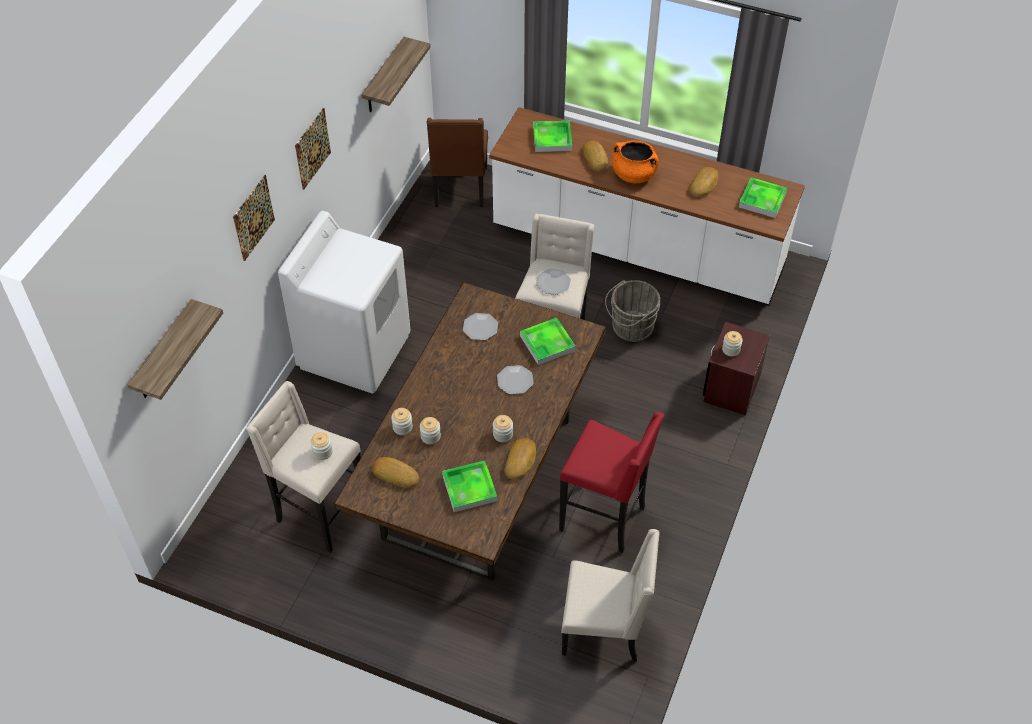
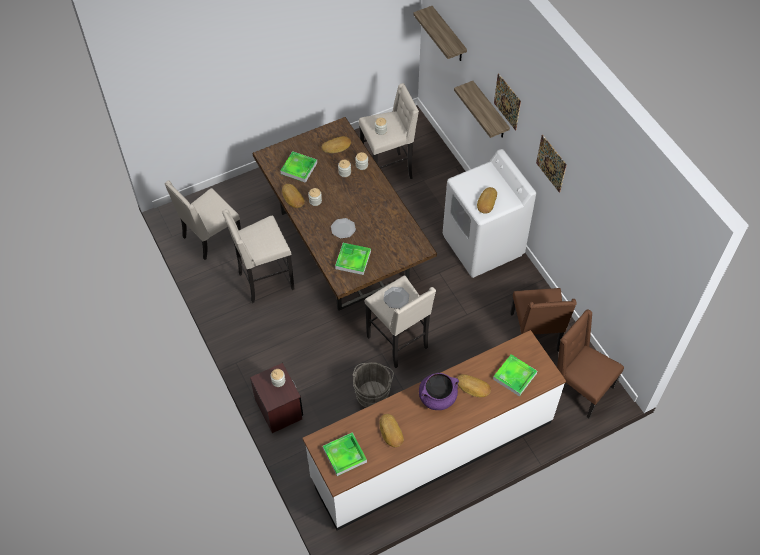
camera: 130 degrees right, 5 degrees up
(365, 256) = (486, 202): none -> bread
(384, 77) = (614, 261): shelf -> shelf (490, 111)
(429, 248) = (536, 333): none -> brown chair
(480, 327) = (394, 238): plate -> none
(605, 518) = (264, 281): red stool -> beige stool
(633, 175) = (437, 397): orange cooking pot -> purple cooking pot

